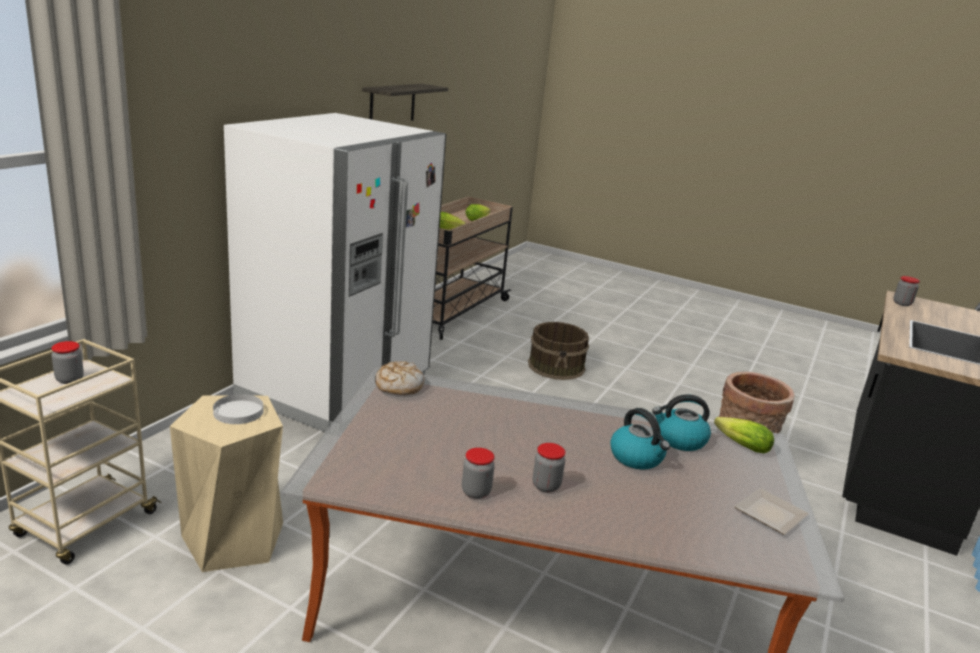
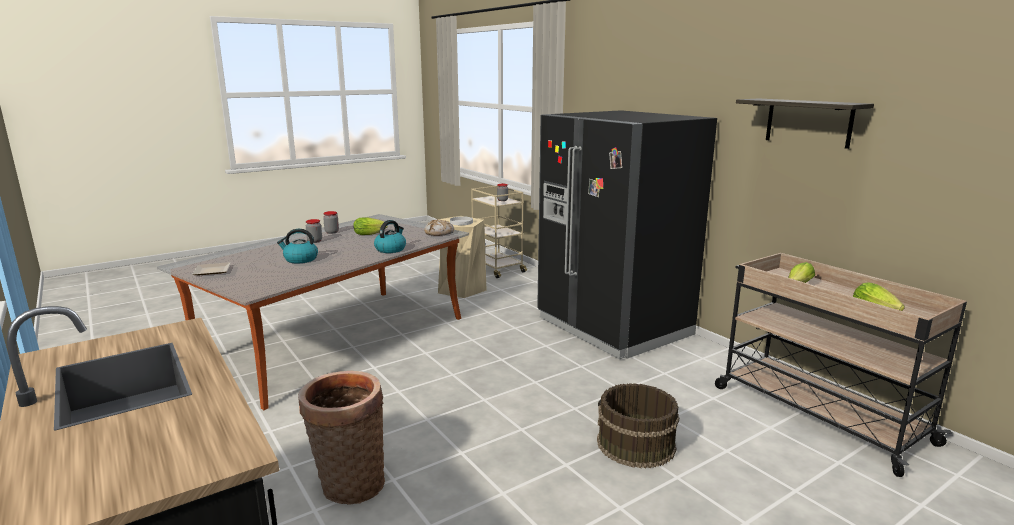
camera: 120 degrees right, 5 degrees down
(336, 388) = (613, 327): white fridge -> black fridge
(679, 440) = (295, 272): kettle -> kettle (390, 249)
(739, 445) = (262, 284): lettuce -> lettuce (371, 234)
(902, 303) = (225, 431): jar -> none

